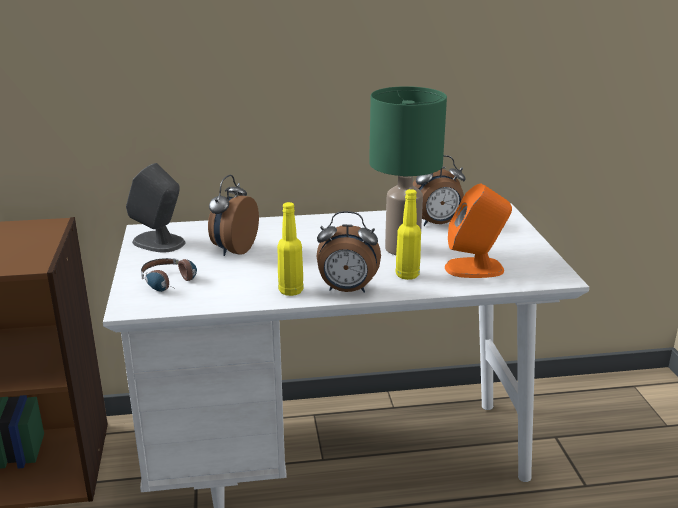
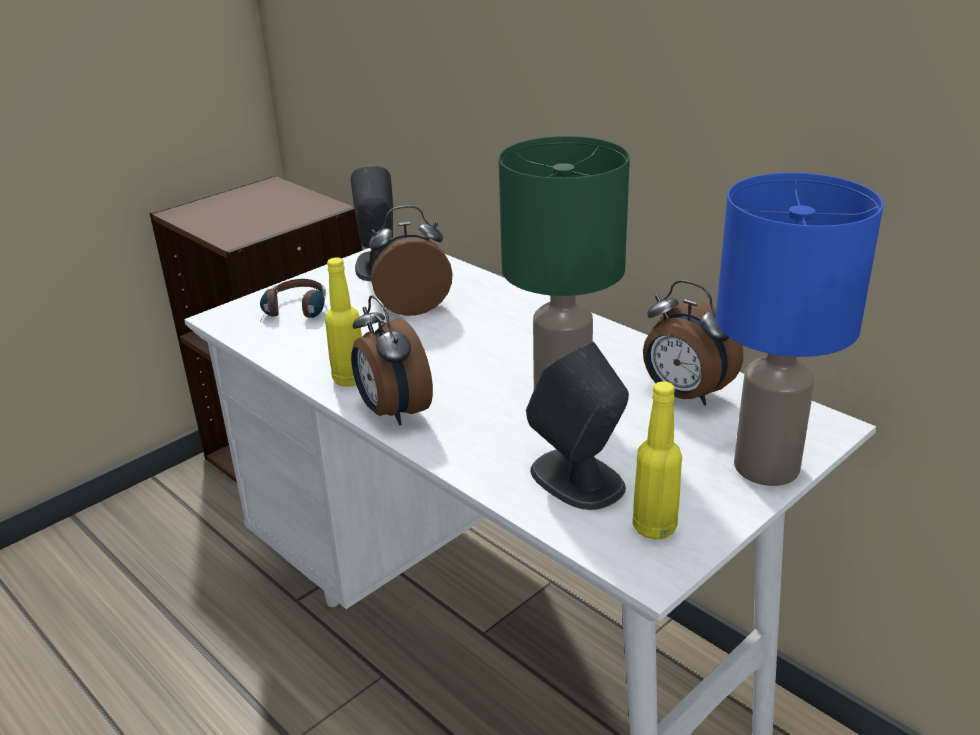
camera: 55 degrees right, 5 degrees up
(407, 275) = (485, 435): yellow bottle -> yellow bottle (654, 527)
(475, 268) = (578, 480): orange speaker -> grey speaker
(515, 231) = (768, 468): none -> blue table lamp

